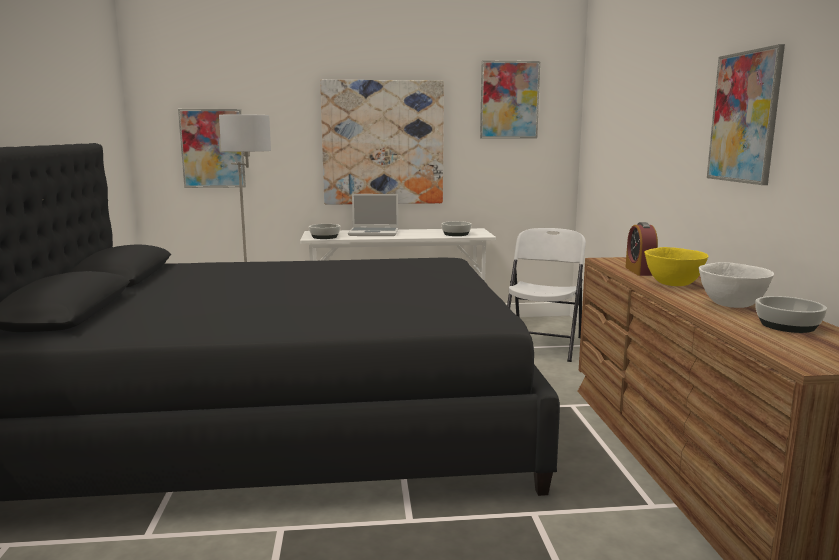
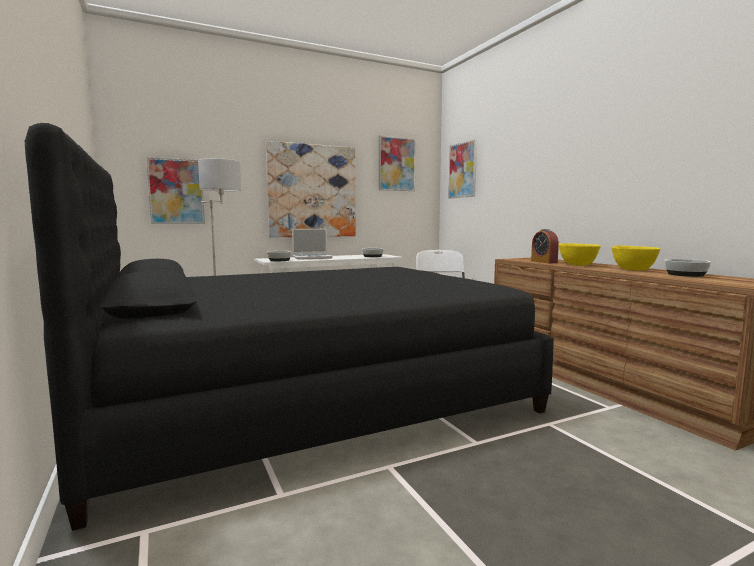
camera: 20 degrees left, 5 degrees down
(731, 304) = (633, 270): white bowl -> yellow bowl
(744, 117) = (606, 159): picture -> picture (462, 170)

